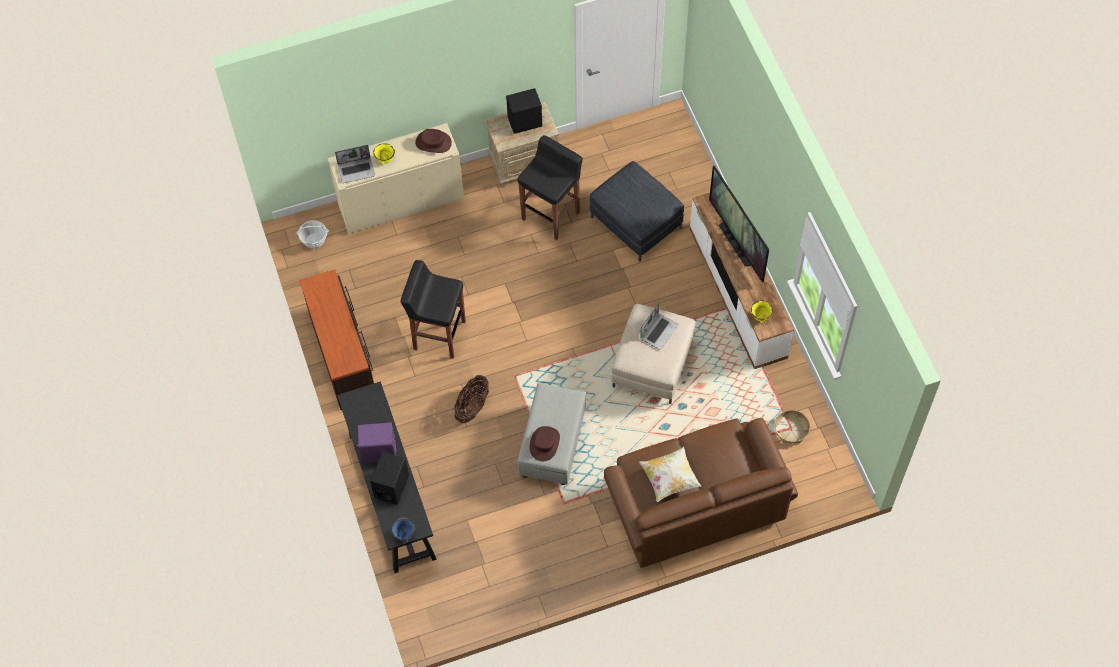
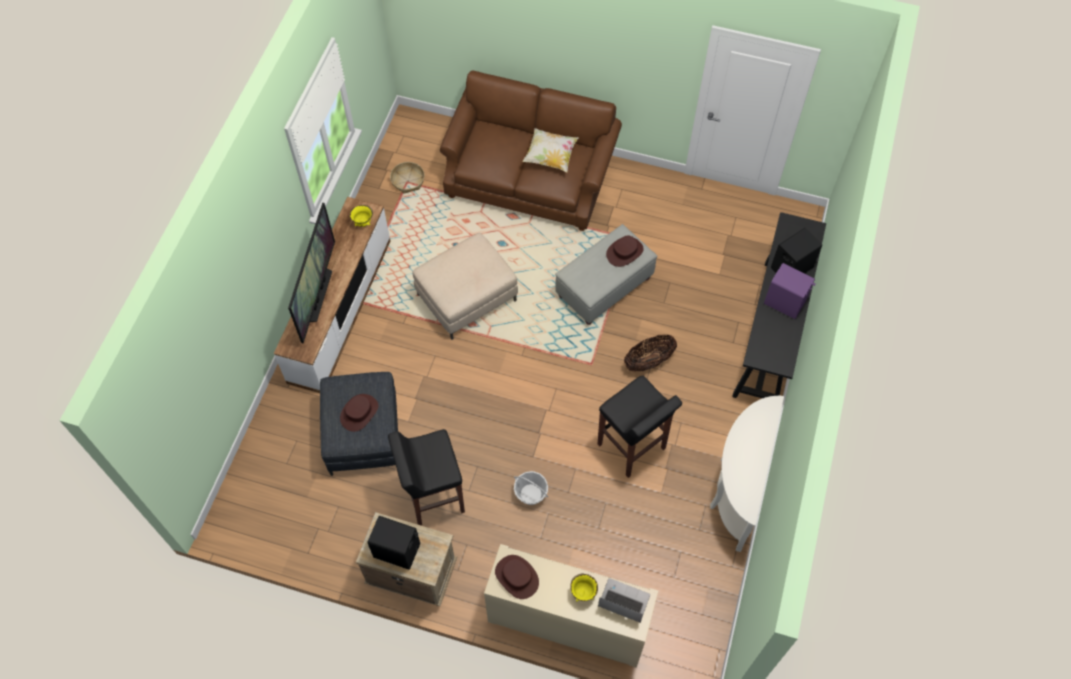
camera: 145 degrees left, 0 degrees up
(314, 240) = (689, 637): basket -> basket (531, 494)
(343, 355) = (736, 487): brown dresser -> white console table
(405, 534) = (804, 225): blue bowl -> none
(634, 197) = (359, 412): none -> brown hat
(658, 331) = (452, 276): laptop -> none

